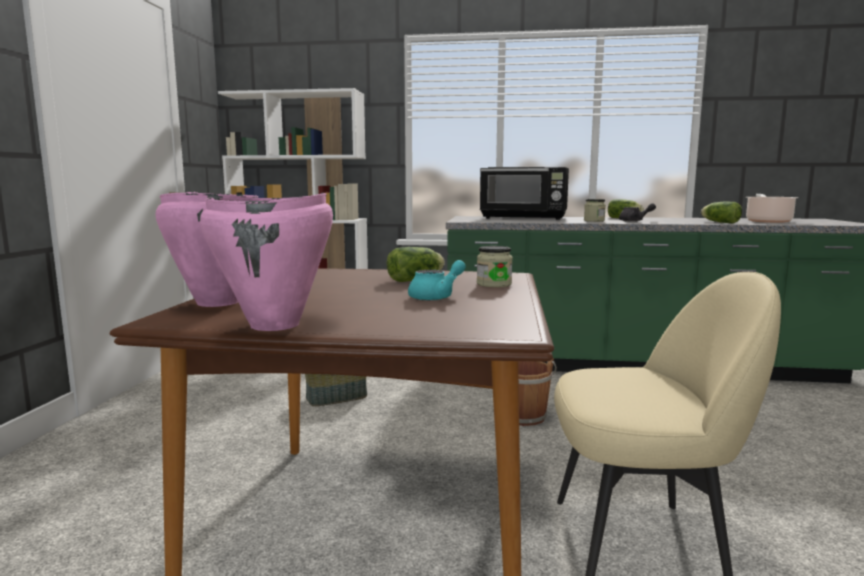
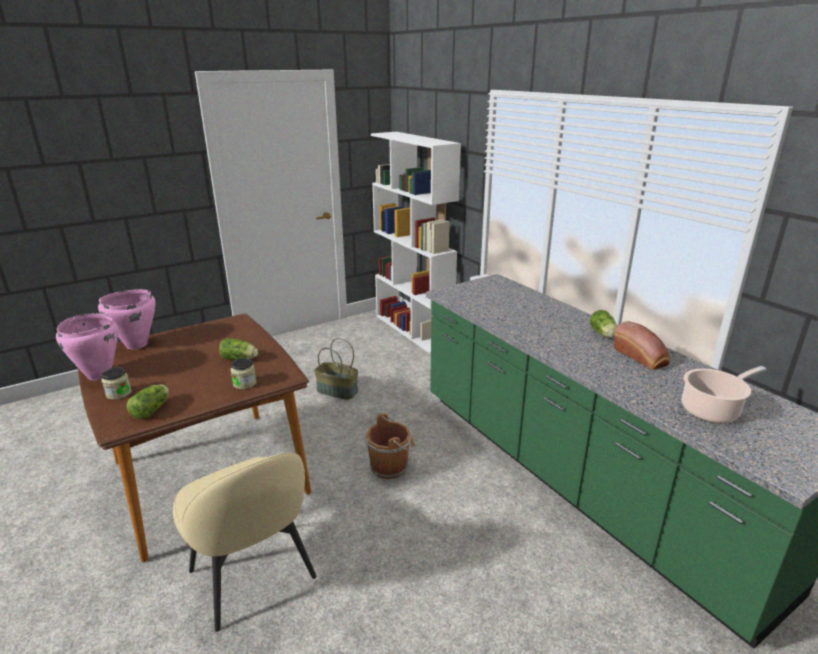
camera: 50 degrees right, 15 degrees up
(436, 297) = (189, 383): turquoise teapot -> none
(525, 218) = (519, 300): black microwave -> none
(594, 221) = (537, 331): jar -> jar (119, 393)
(634, 221) = (569, 347): grey teapot -> none
(675, 219) = (641, 358): none -> bread
(719, 222) = (633, 386): lettuce -> lettuce (152, 409)

